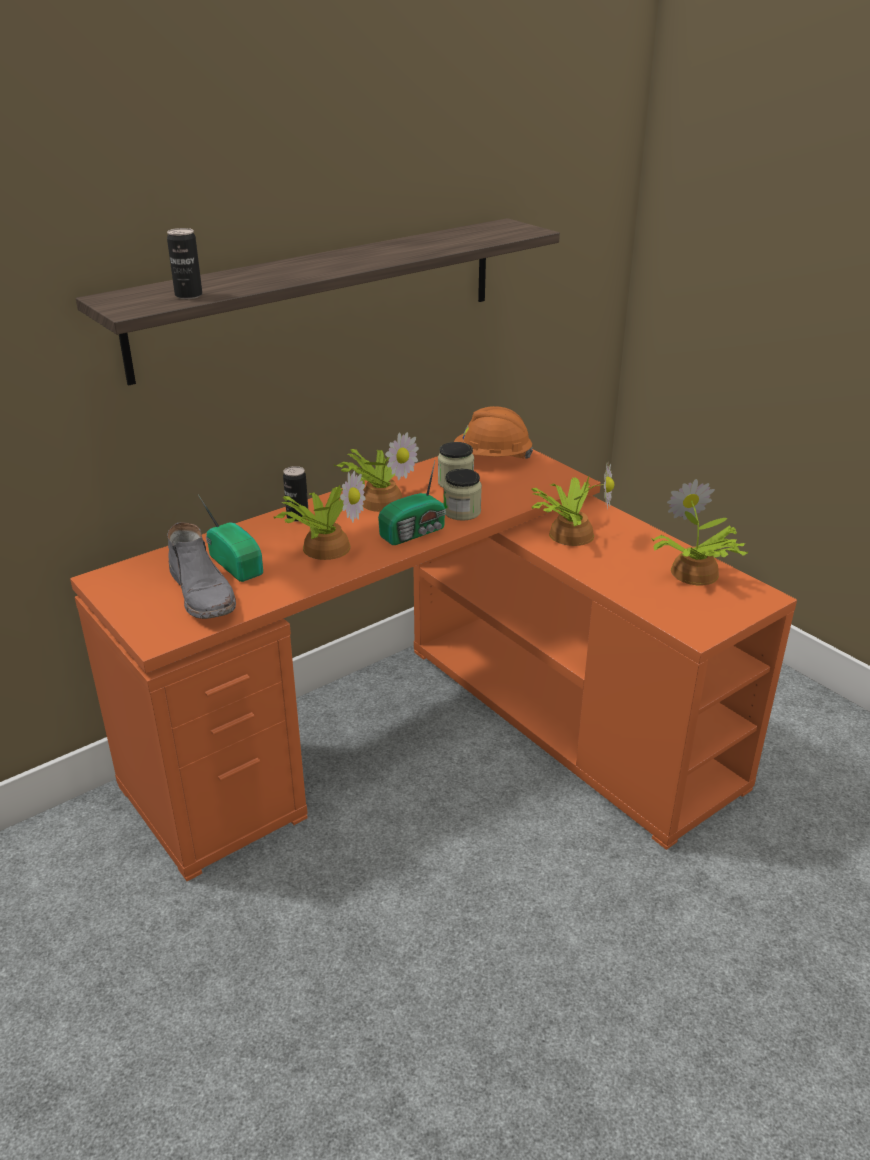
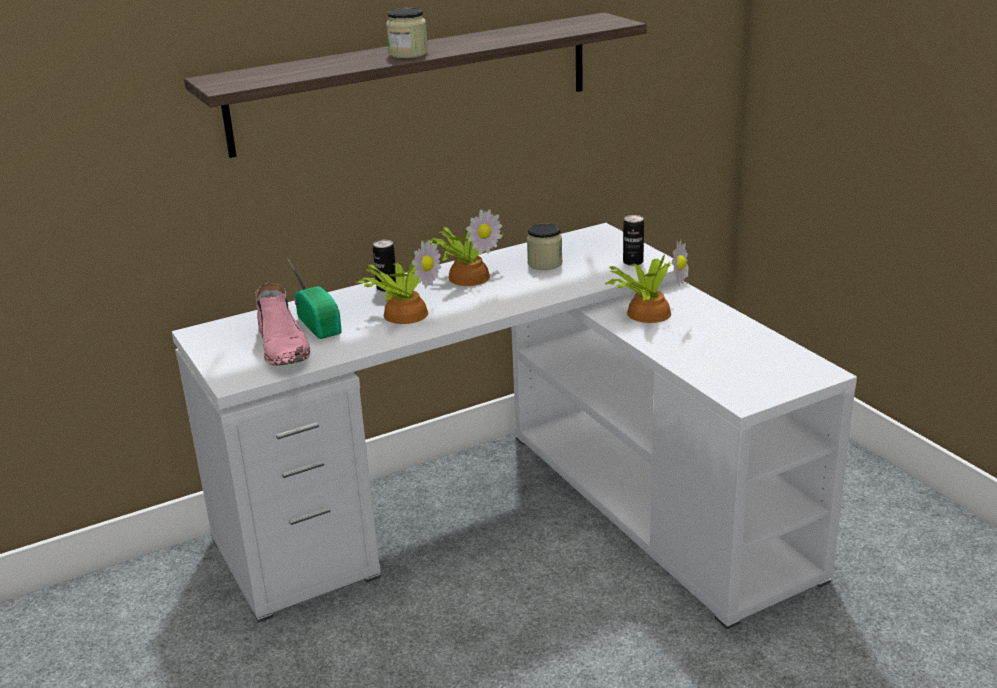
camera: 10 degrees right, 5 degrees down
(188, 295) = (279, 76): can -> can (633, 262)
(203, 594) = (284, 347): grey boot -> pink boot
(415, 533) = (492, 304): radio -> none
(441, 733) = (525, 512): orange desk -> white desk
(462, 512) = (542, 288): jar -> jar (408, 54)
(491, 459) = (587, 243): orange hard hat -> none
(693, 574) = (759, 351): potted plant -> none

